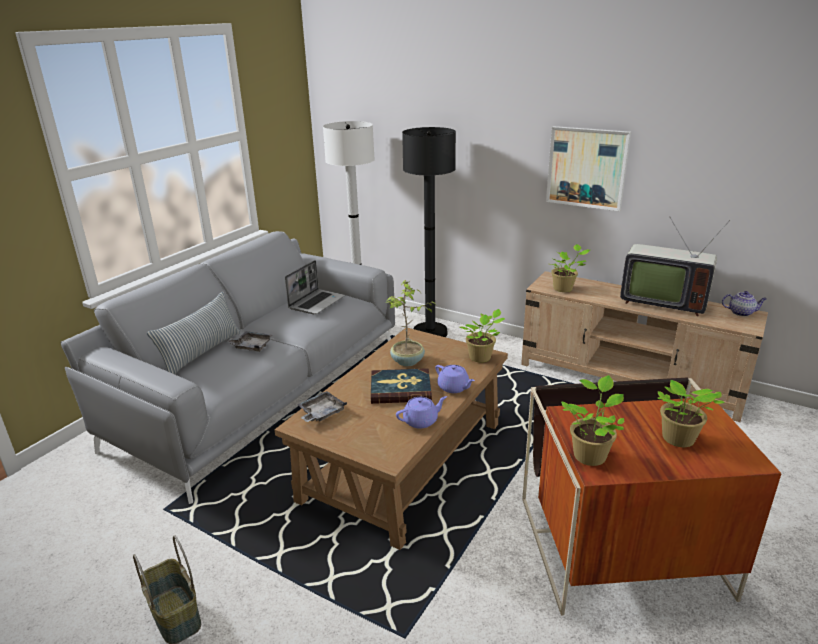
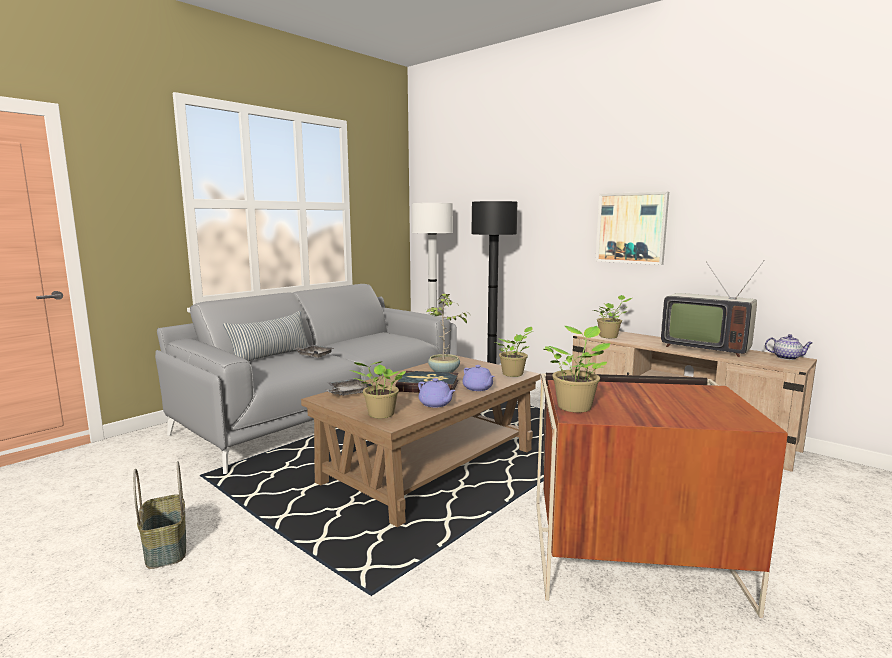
camera: 10 degrees right, 15 degrees down
(317, 302) = (384, 338): laptop -> none
(421, 421) = (436, 404): purple teapot -> purple teapot turned 60 degrees clockwise
(678, 440) = (675, 405): potted plant -> potted plant (379, 415)

